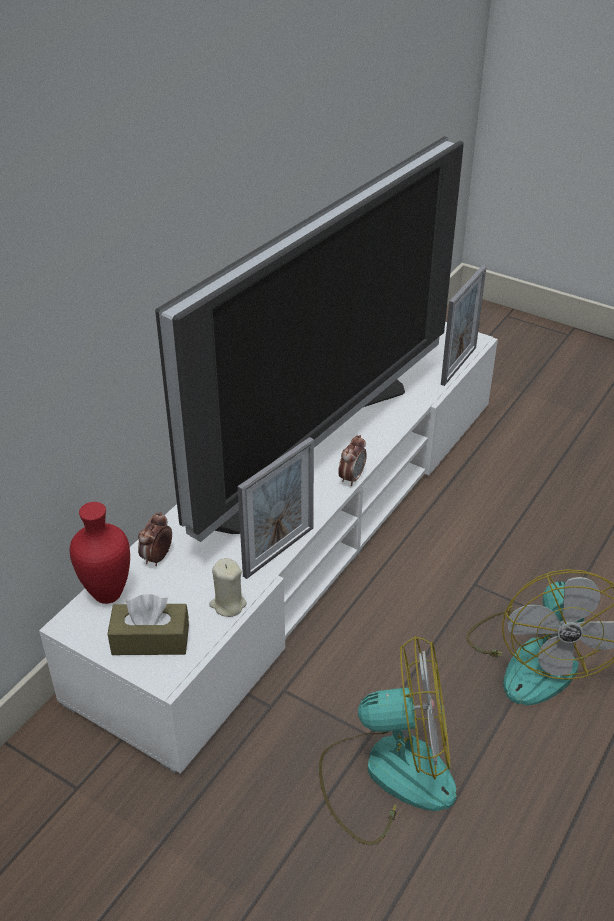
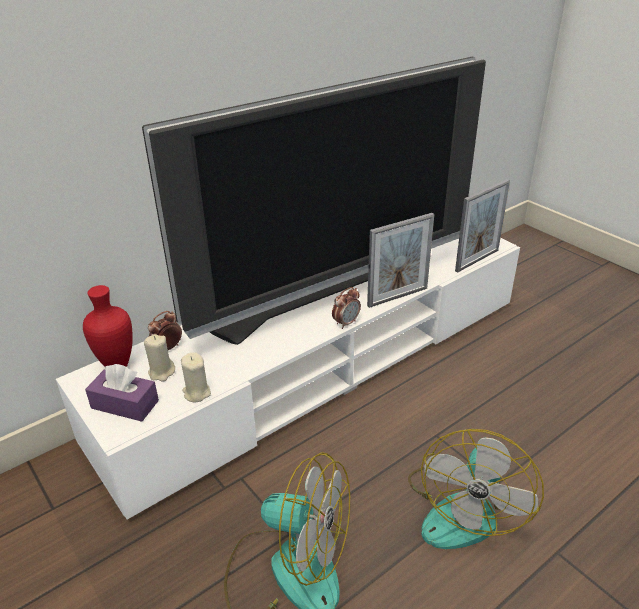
camera: 20 degrees right, 5 degrees down
(150, 639) = (125, 404): brown tissue box -> purple tissue box
(169, 590) = (161, 372): none -> beige candle
(279, 551) = (258, 363): picture frame -> picture frame (397, 297)

